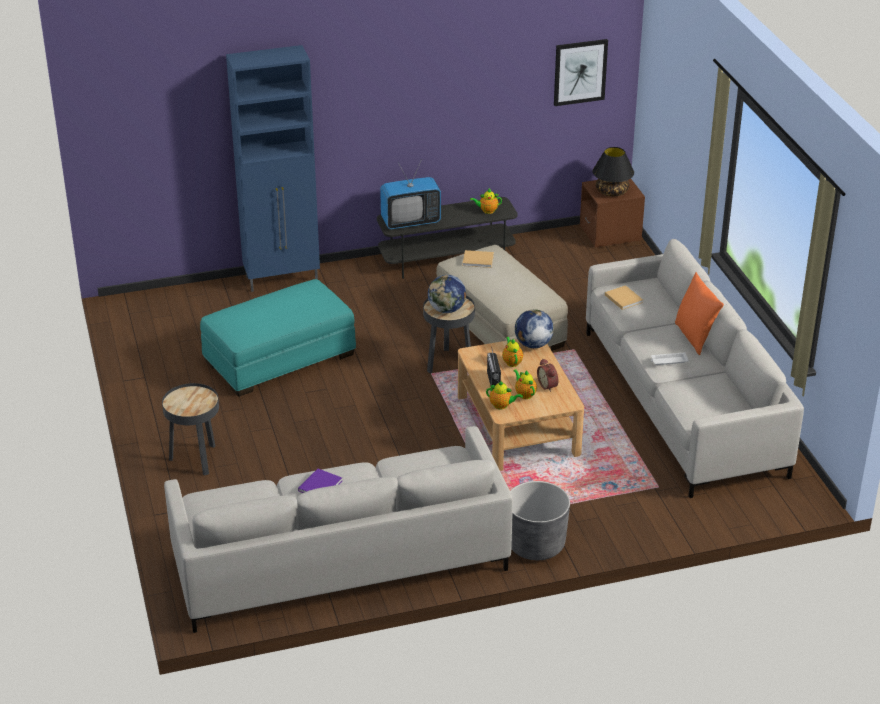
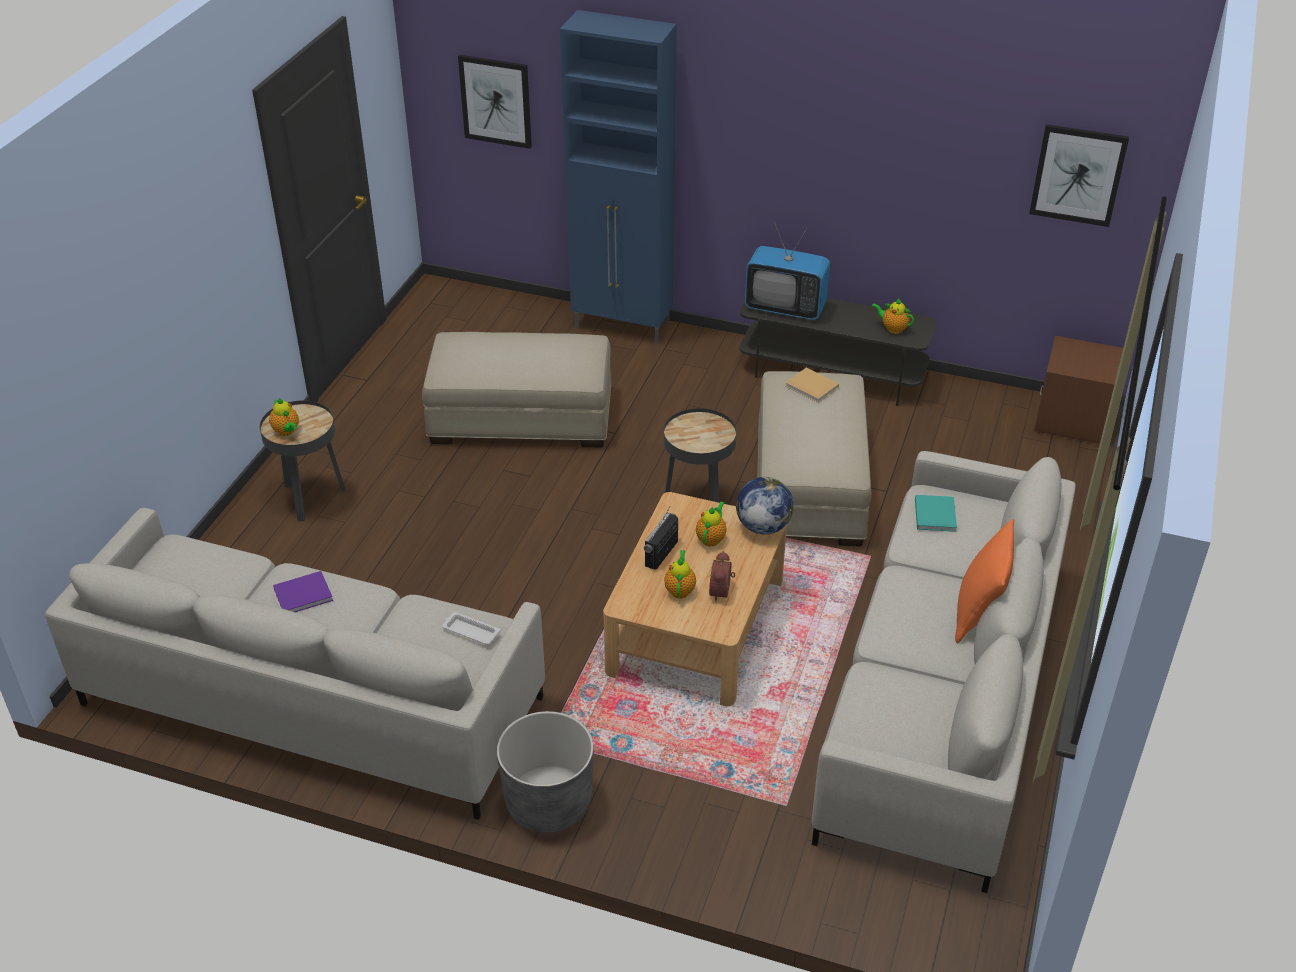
camera: 35 degrees right, 5 degrees up
(161, 139) = (496, 101): none -> picture
(280, 357) = (521, 416): turquoise ottoman -> beige ottoman
(447, 310) = (695, 434): globe -> none
(502, 406) = (635, 592): teapot -> teapot (287, 431)
(612, 191) = (1083, 362): black table lamp -> none
(623, 298) = (935, 514): beige book -> turquoise book
(668, 361) = (904, 632): white tray -> white tray (470, 631)

